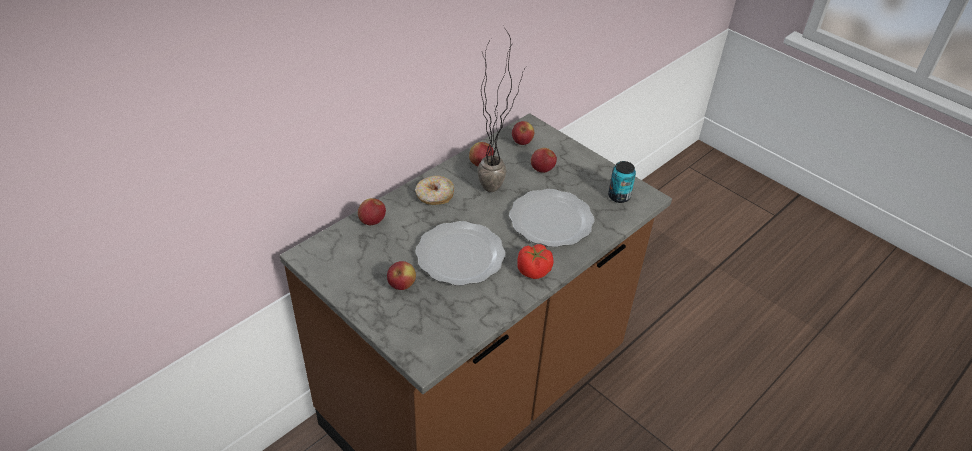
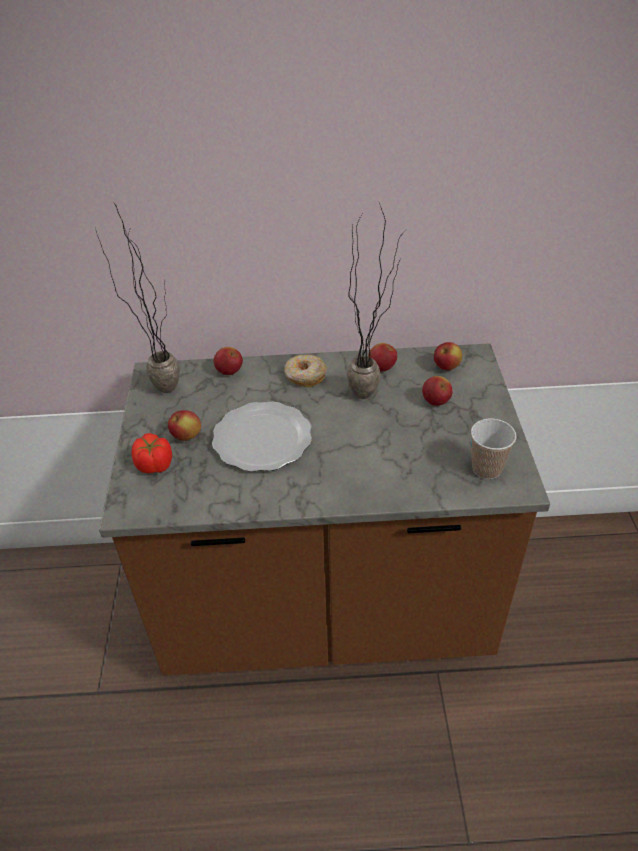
camera: 45 degrees right, 0 degrees up
(328, 259) = (161, 384): none -> potted plant
(534, 271) = (310, 490): tomato -> tomato (155, 465)
(550, 220) = (383, 453): plate -> none
(619, 196) = (486, 469): can -> cup

